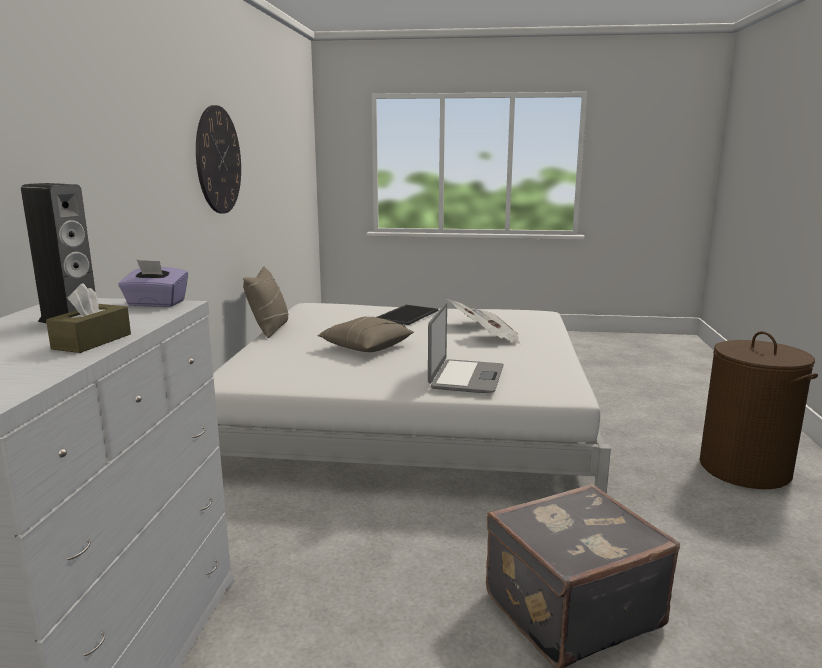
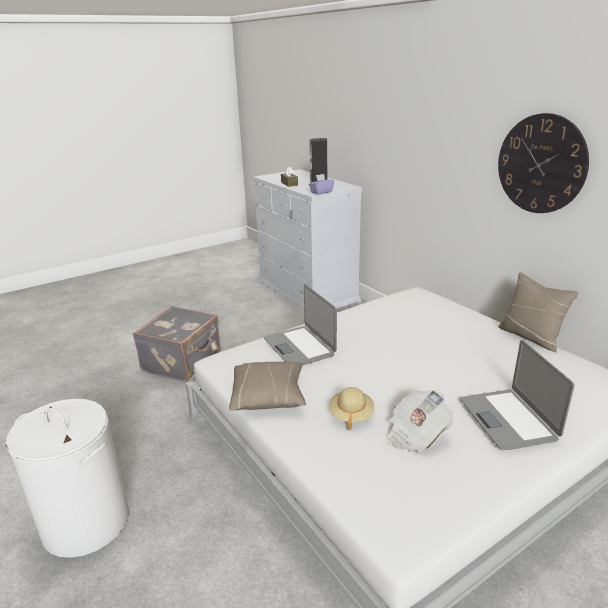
camera: 140 degrees right, 10 degrees up
(366, 346) = (419, 349): beige pillow -> beige pillow (268, 396)
(406, 315) = (508, 419): tray -> laptop
(496, 339) = (351, 415): newspaper -> beige hat
(745, 469) = (85, 523): brown laundry basket -> white laundry basket

